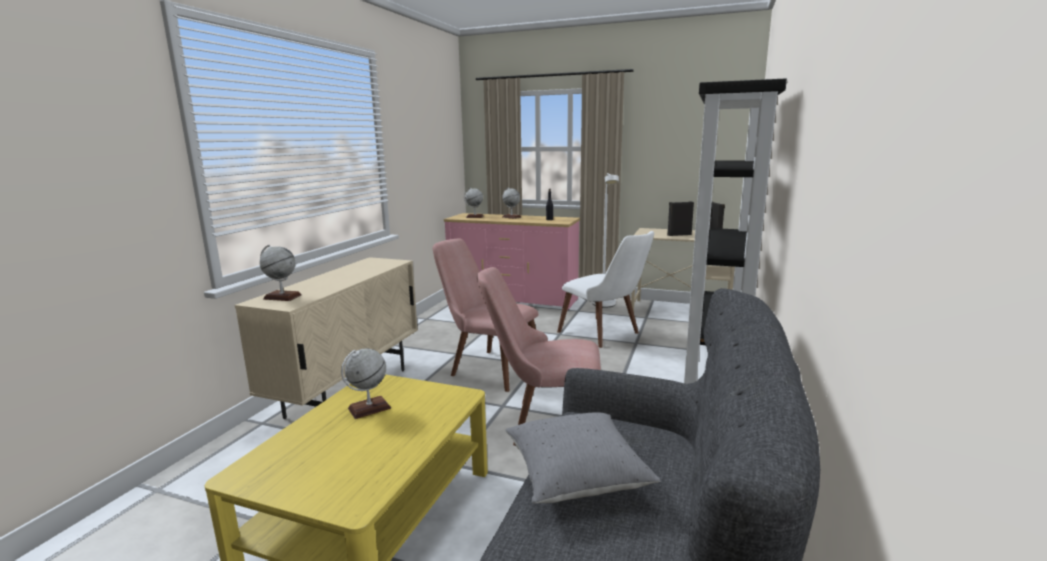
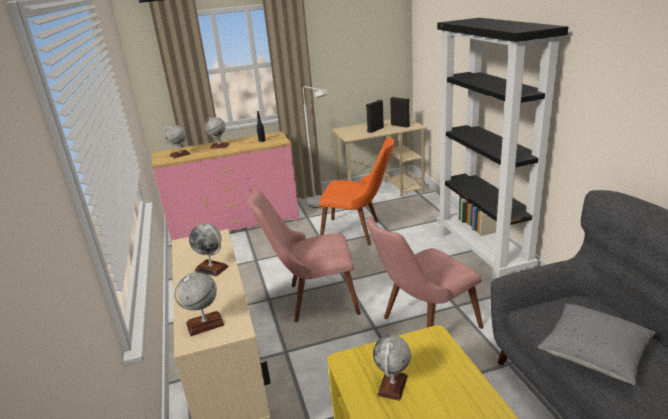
camera: 35 degrees left, 10 degrees up
(352, 275) = (211, 268): none -> globe
(606, 335) = (359, 232): white chair -> orange chair

